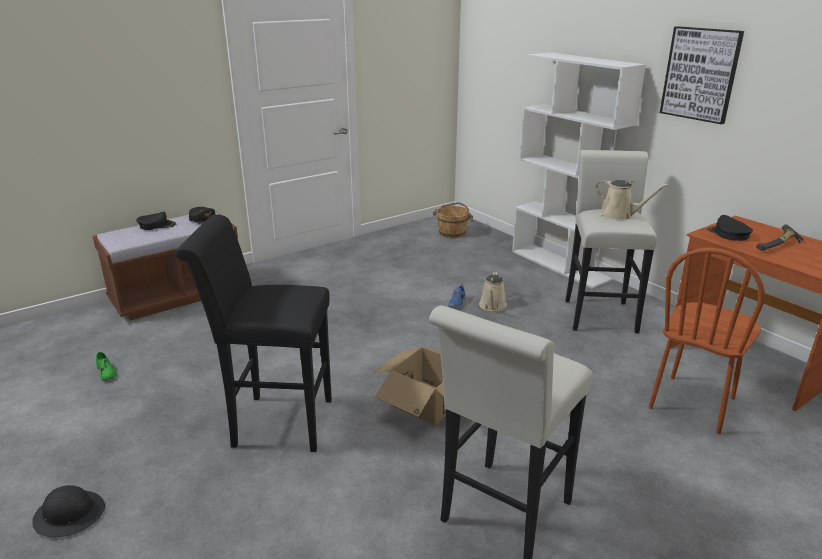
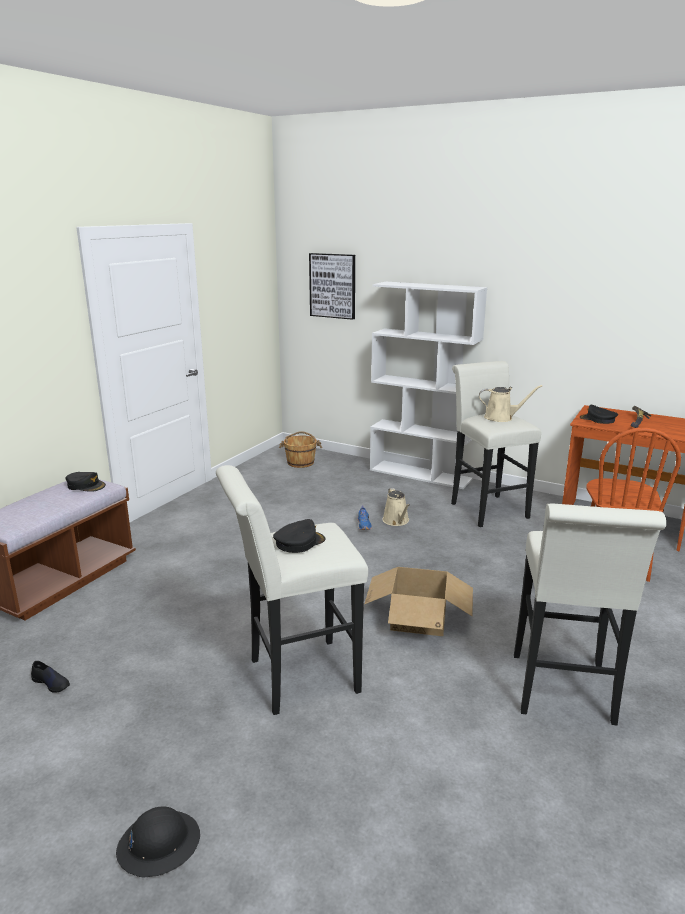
camera: 25 degrees left, 5 degrees down
(106, 372) = (51, 683): green shoe -> black shoe
(156, 225) = (34, 501): black cap -> black cap (299, 542)
(275, 422) = (295, 677): black stool -> white stool
(700, 74) = (538, 293): picture -> picture (333, 286)

